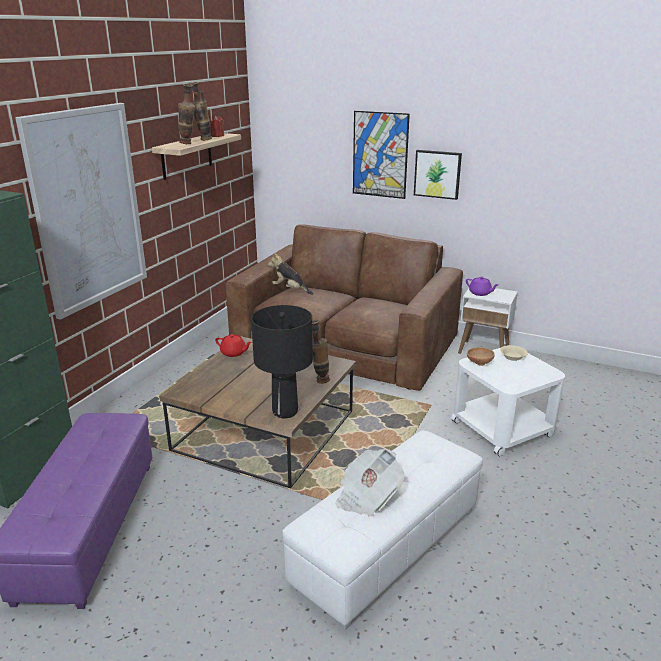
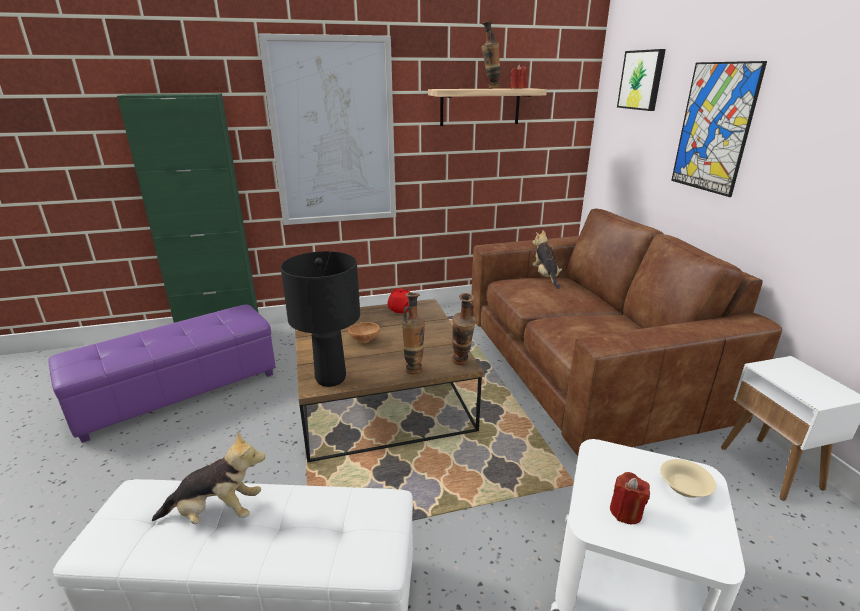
camera: 50 degrees right, 0 degrees up
(188, 144) = (464, 89): vase -> vase (462, 364)
(367, 496) = (216, 512): newspaper -> plush toy
(437, 174) = (786, 163): picture -> picture (642, 80)
(479, 362) = (612, 459): brown bowl -> brown bowl (365, 339)
(480, 293) = (784, 372): purple teapot -> none
(511, 377) = (625, 512): none -> red candle

